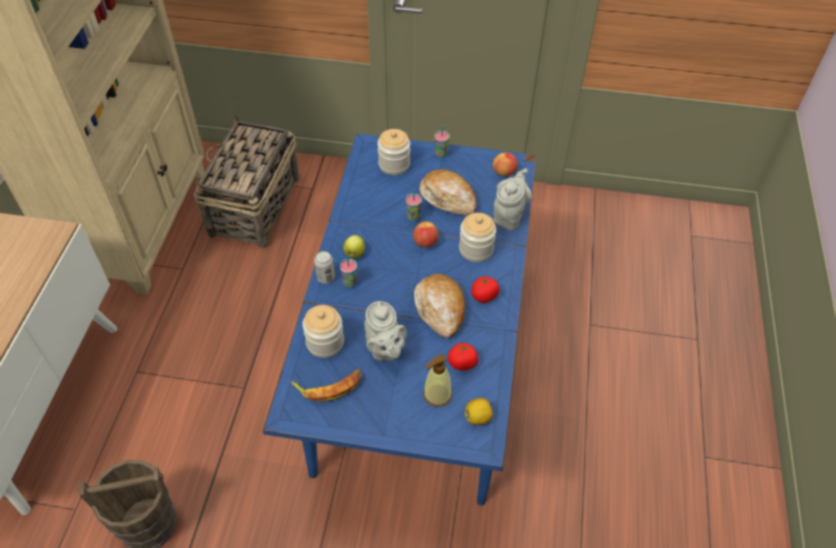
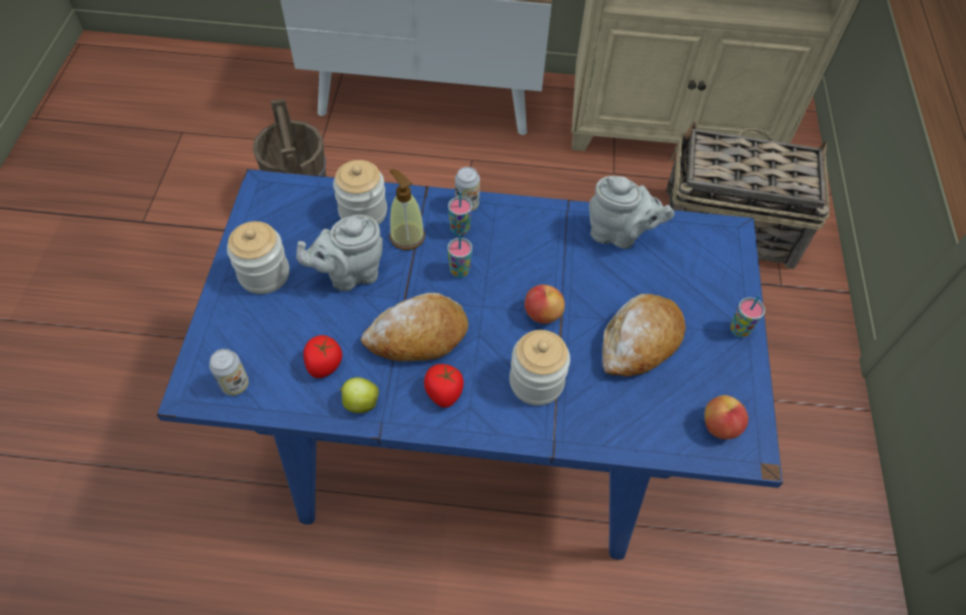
camera: 85 degrees right, 5 degrees up
(329, 386) = (298, 221): banana -> none
(354, 254) = (511, 231): apple -> apple (360, 403)
(394, 164) = (697, 268): jar -> jar (264, 274)
(413, 217) = (591, 297): cup -> cup (459, 271)
(437, 395) = (275, 335): soap dispenser -> soap dispenser (407, 236)
(478, 417) = (235, 384): lemon -> can
(509, 215) = (617, 432): grey teapot -> grey teapot (619, 234)

